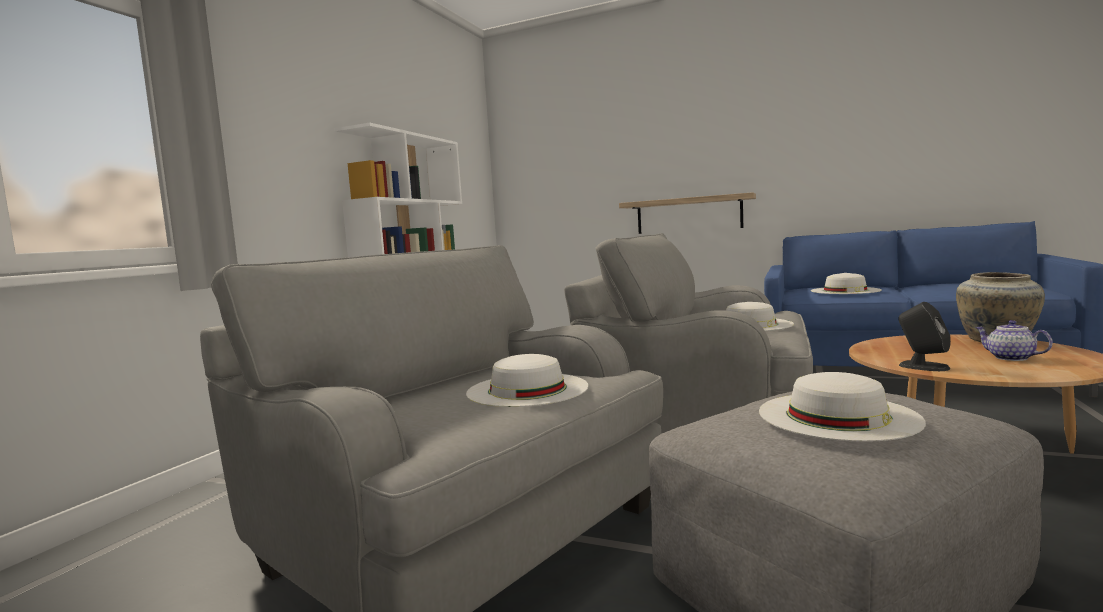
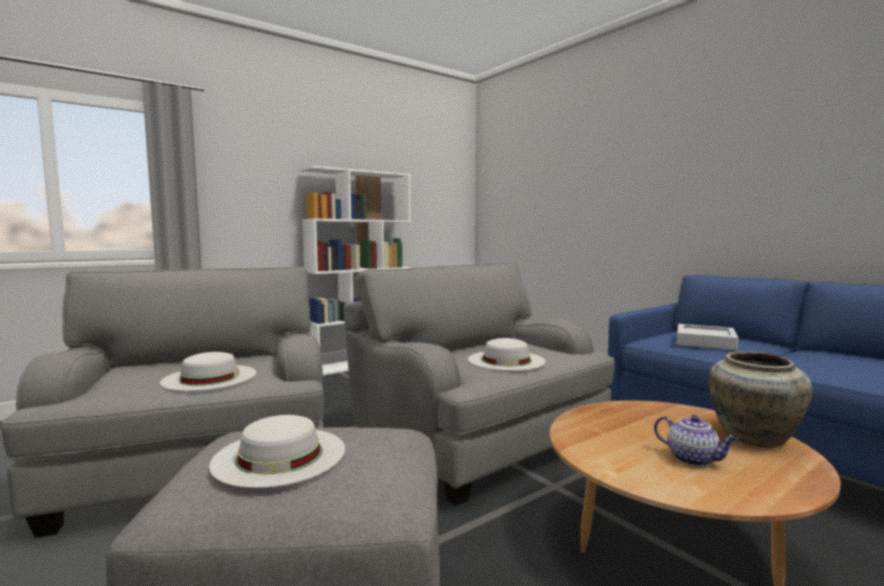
camera: 30 degrees right, 0 degrees up
(688, 214) = (612, 242): shelf -> none
(845, 290) = (705, 342): white hat -> grey tray
(923, 366) = (576, 440): black speaker -> none
(1009, 358) = (693, 459): teapot -> teapot turned 135 degrees clockwise

